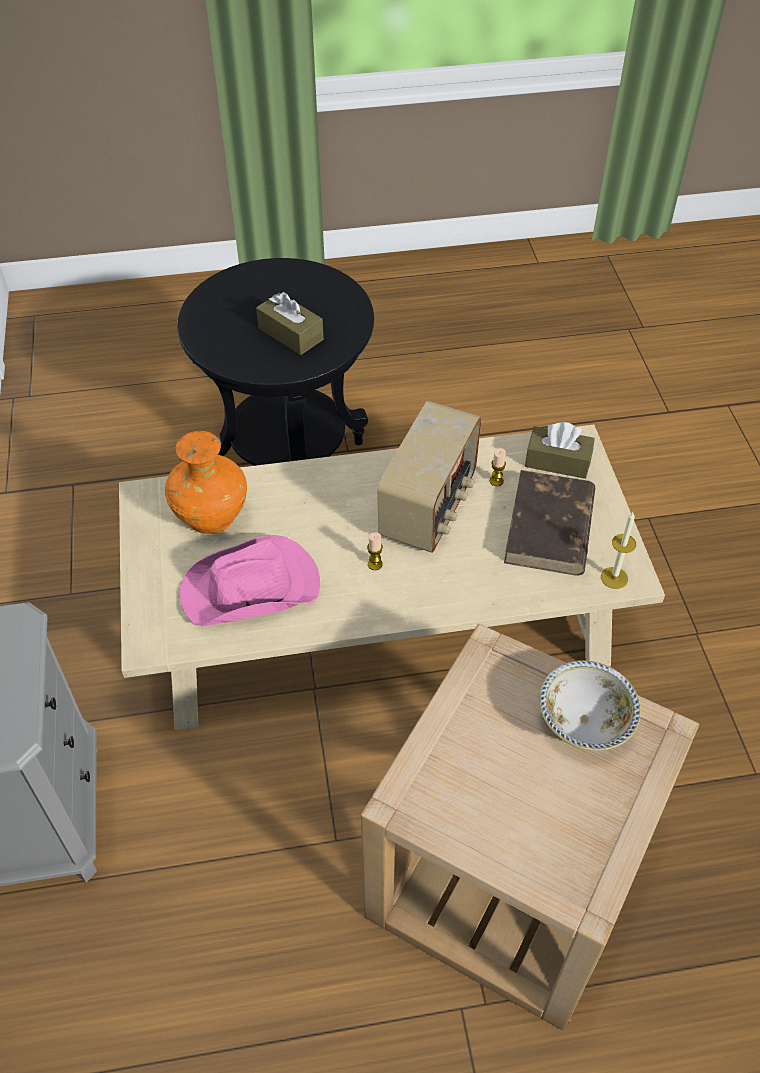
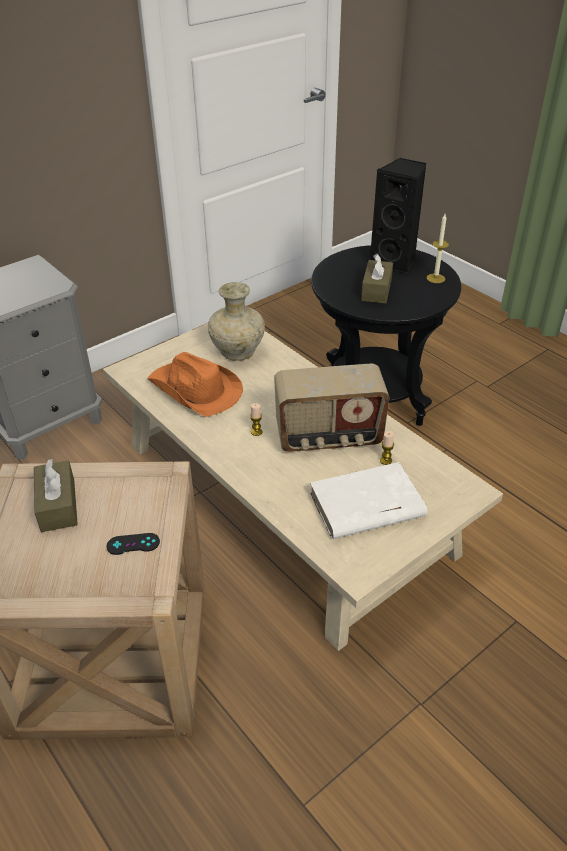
camera: 60 degrees right, 10 degrees down
(210, 518) = (237, 352): orange vase -> beige vase
(247, 291) = (395, 261): none -> black speaker
(252, 589) = (195, 390): pink hat -> orange hat
(549, 528) = (365, 506): brown book -> white book
(557, 461) = (439, 486): brown tissue box -> brown tissue box (58, 505)
(584, 720) = (133, 544): bowl -> black game controller
(614, 578) = (347, 561): candle -> candle (435, 278)

